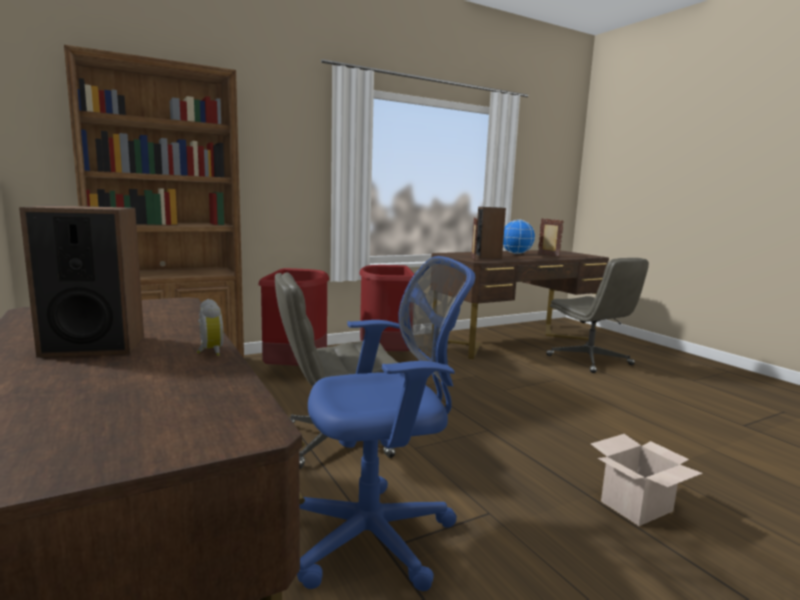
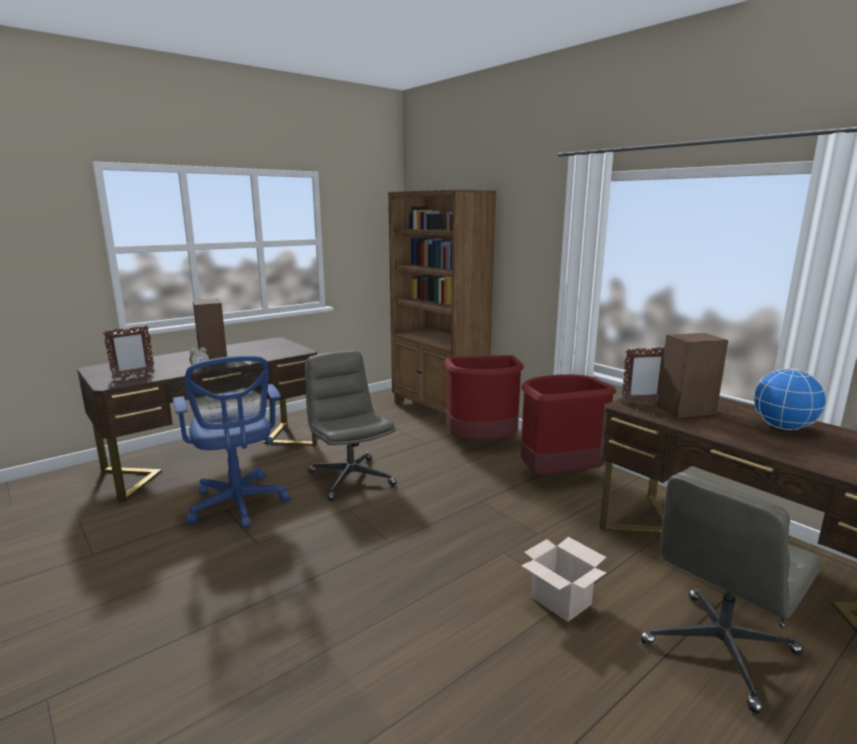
camera: 80 degrees right, 5 degrees up
(548, 255) = (819, 451): picture frame -> picture frame (133, 376)
(636, 507) = (257, 620): cardboard box -> cardboard box (559, 600)

